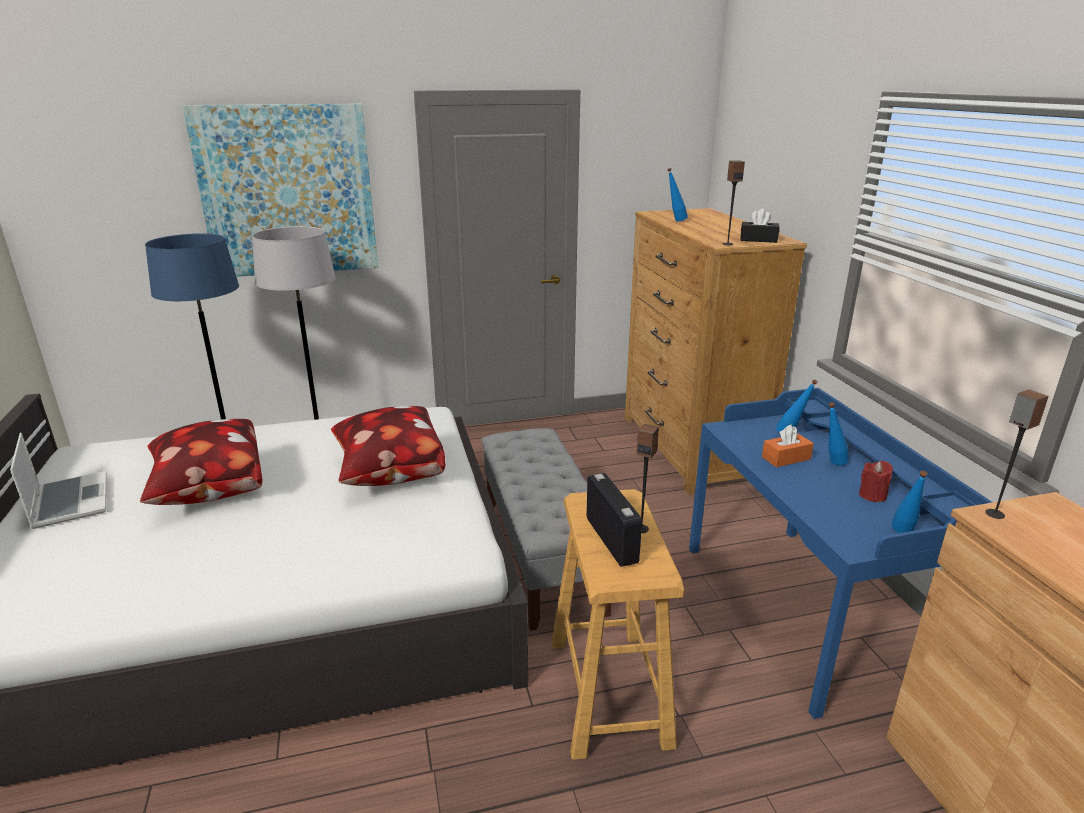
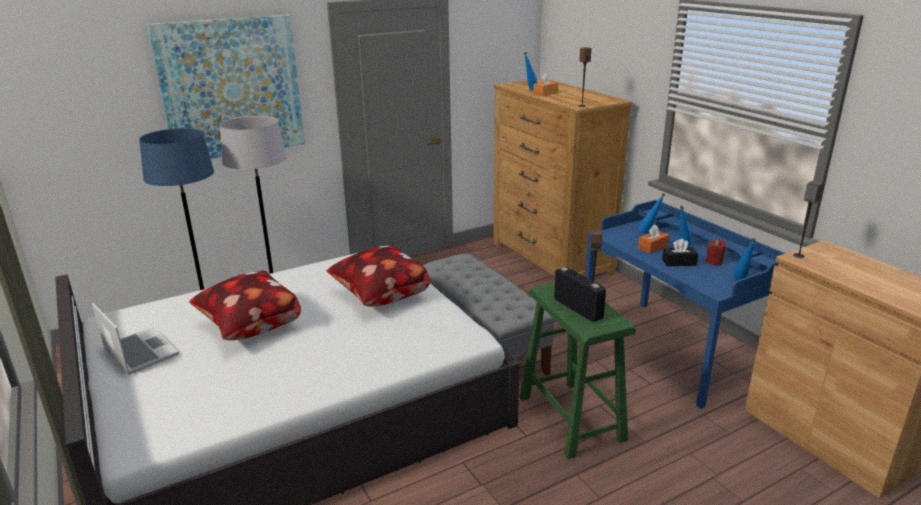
camera: 15 degrees left, 0 degrees up
(608, 690) = (571, 418): beige stool -> green stool
(692, 226) = (545, 93): none -> orange tissue box
(758, 239) = (599, 101): black tissue box -> black tissue box (679, 262)

